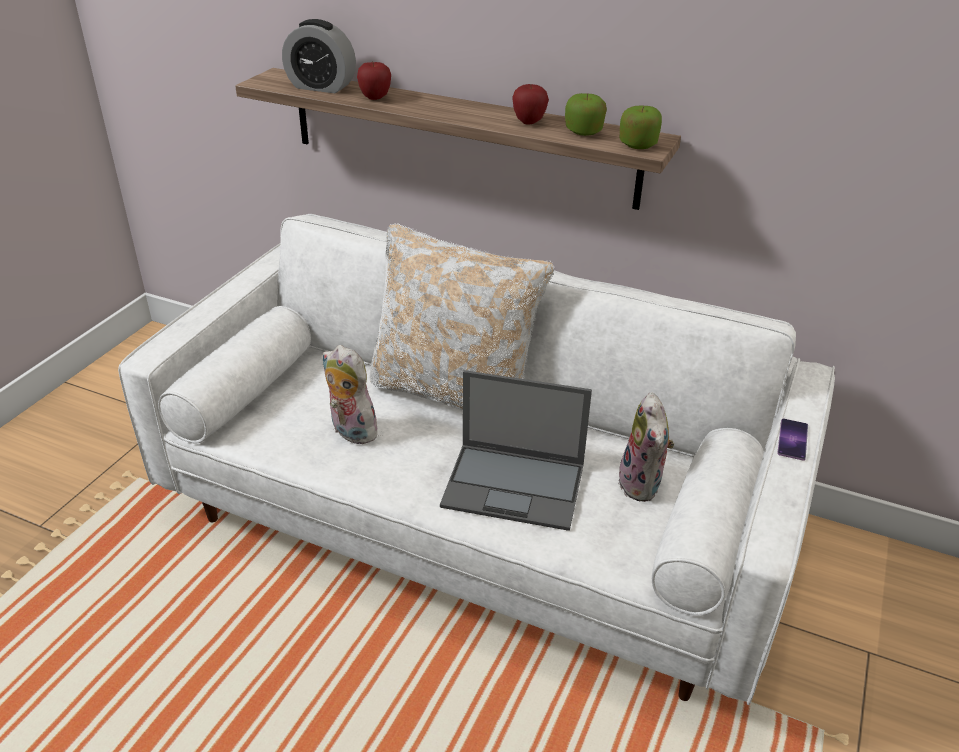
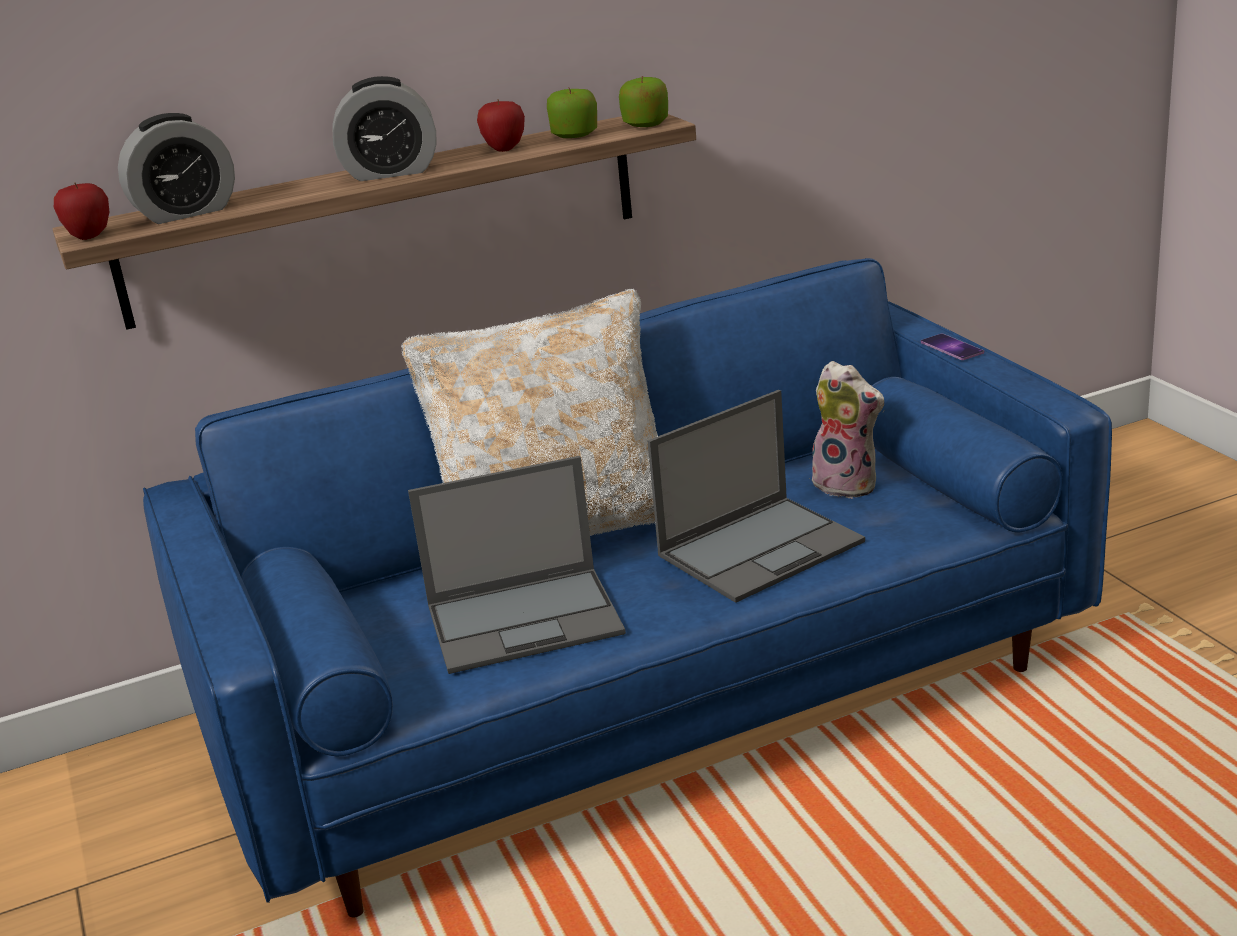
camera: 45 degrees left, 10 degrees down
(350, 431) = (526, 619): plush toy -> laptop
(375, 98) = (284, 195): apple -> apple (89, 236)
(446, 109) = (390, 172): none -> alarm clock
(476, 519) = (642, 694): white sofa -> blue sofa

